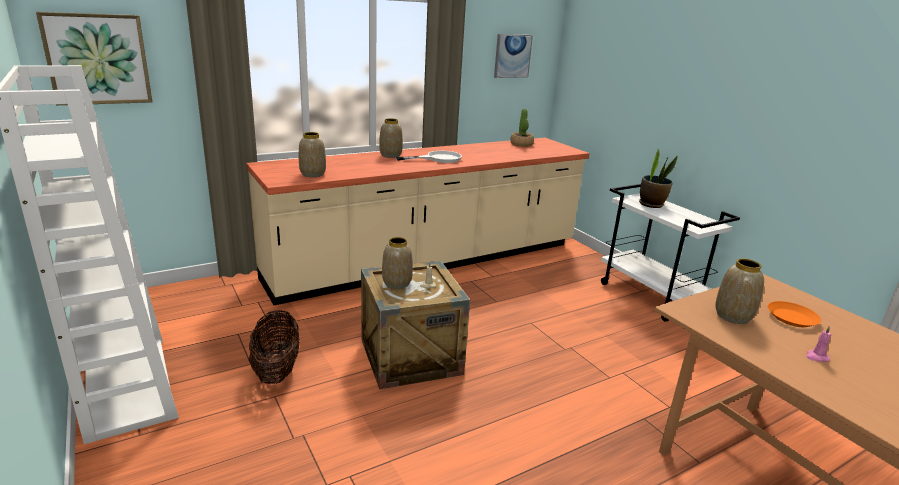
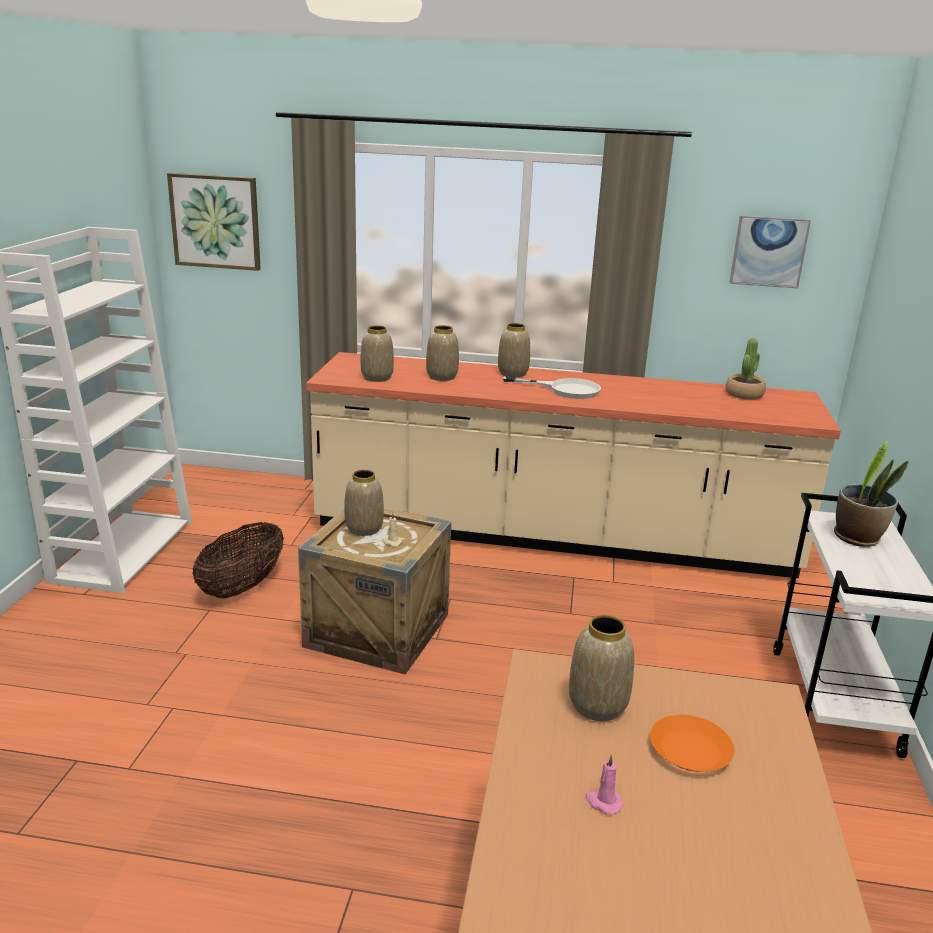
camera: 40 degrees right, 0 degrees up
(353, 165) = (441, 377): none -> vase

